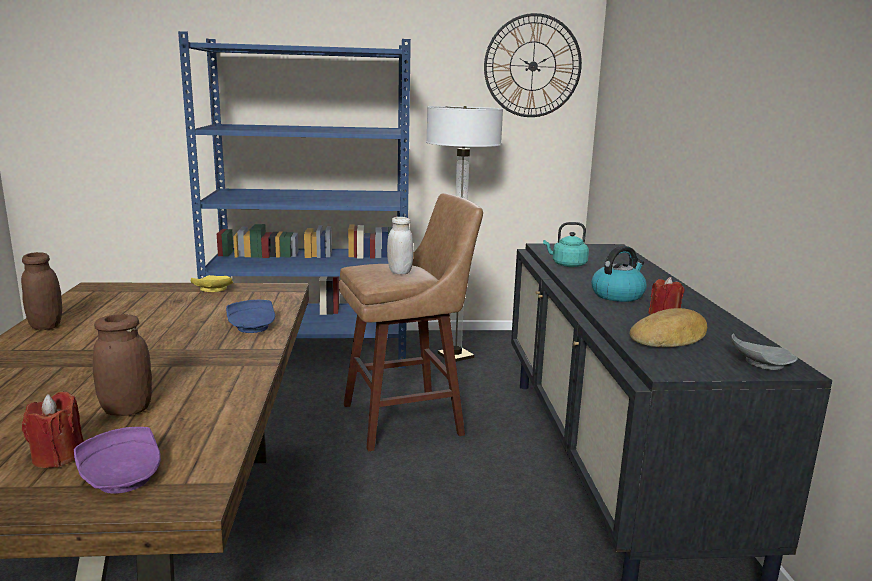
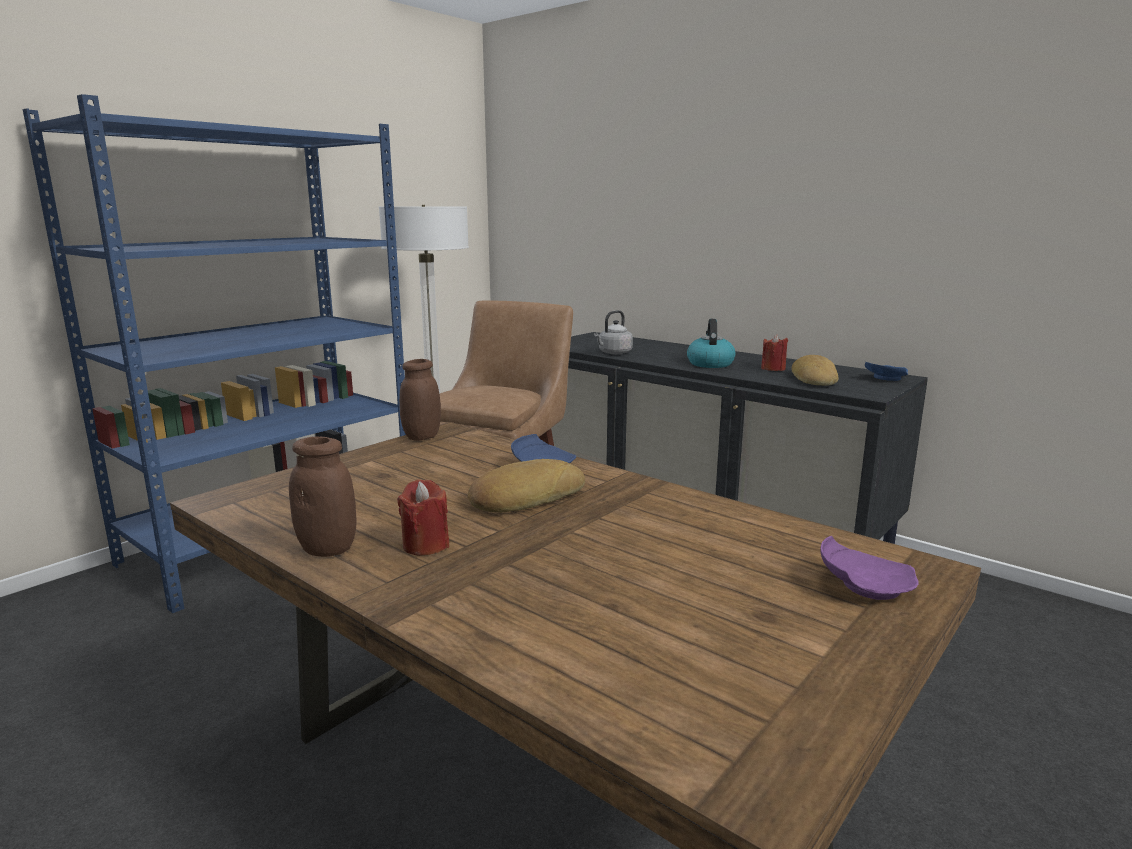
camera: 45 degrees left, 0 degrees up
(58, 456) = (784, 606): red candle -> red candle (425, 545)
(127, 410) = (698, 557): brown jar -> brown jar (422, 437)
(185, 338) = (525, 497): none -> bread
(212, 290) = (382, 455): yellow plate -> none
(400, 272) = (499, 391): white jar -> none
(532, 66) = (433, 161): wall clock -> none
(567, 265) = (613, 353): turquoise kettle -> grey kettle
(759, 363) = (885, 379): grey plate -> blue plate

